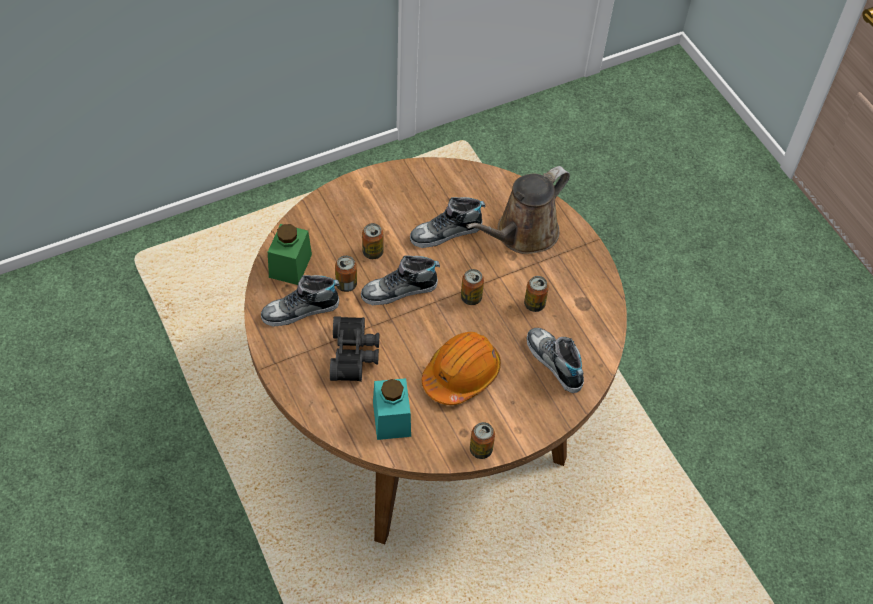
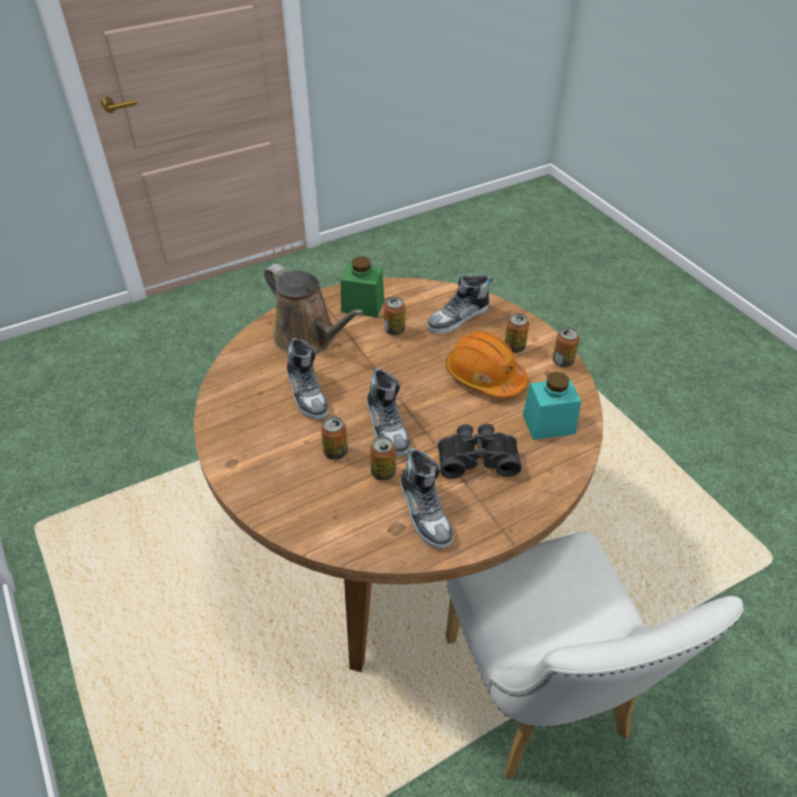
camera: 90 degrees left, 10 degrees down
(250, 523) = (542, 699): none -> white chair
(290, 266) = (359, 529): green jar -> green jar (362, 305)
(471, 298) = (391, 372): can -> can (514, 347)

